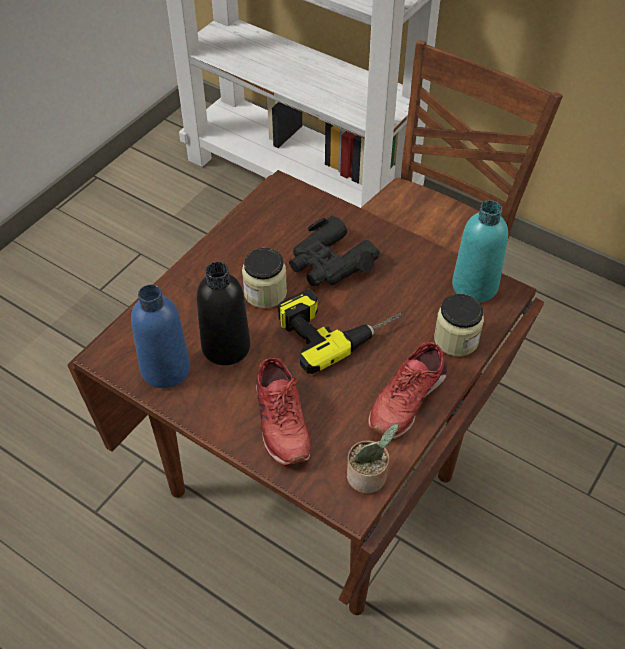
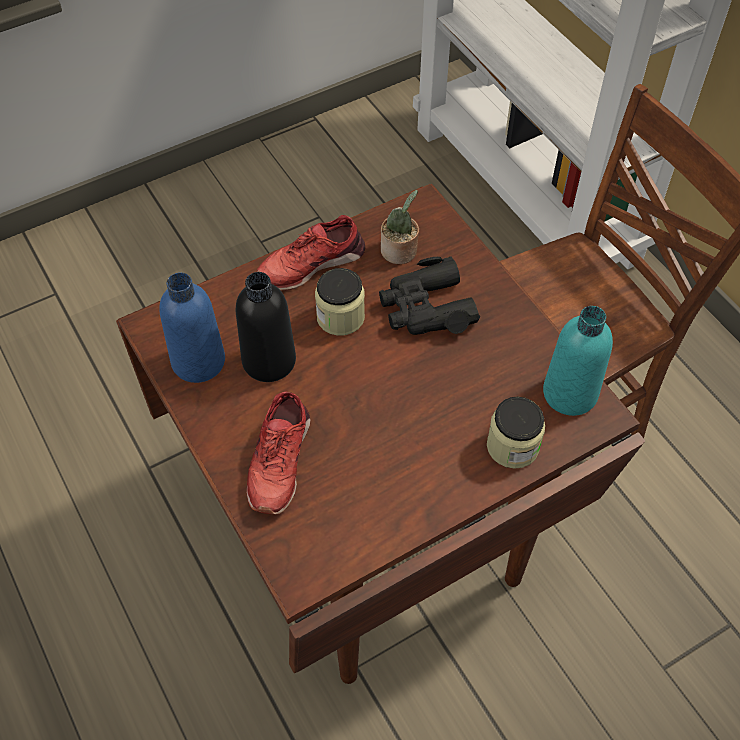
camera: 25 degrees right, 5 degrees up
(336, 326) = (393, 381): power drill -> none
(369, 477) = (333, 559): potted plant -> potted plant (400, 252)
(406, 399) = (420, 490): red shoe -> red shoe (311, 263)

